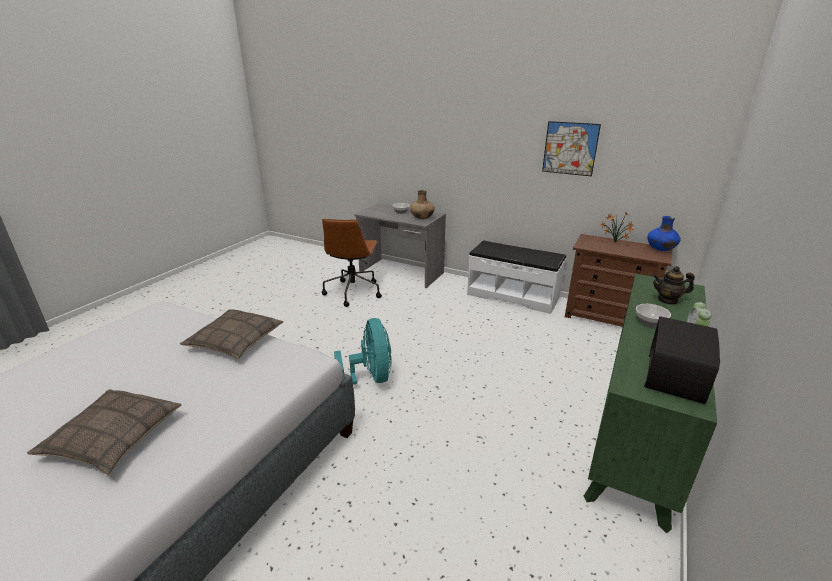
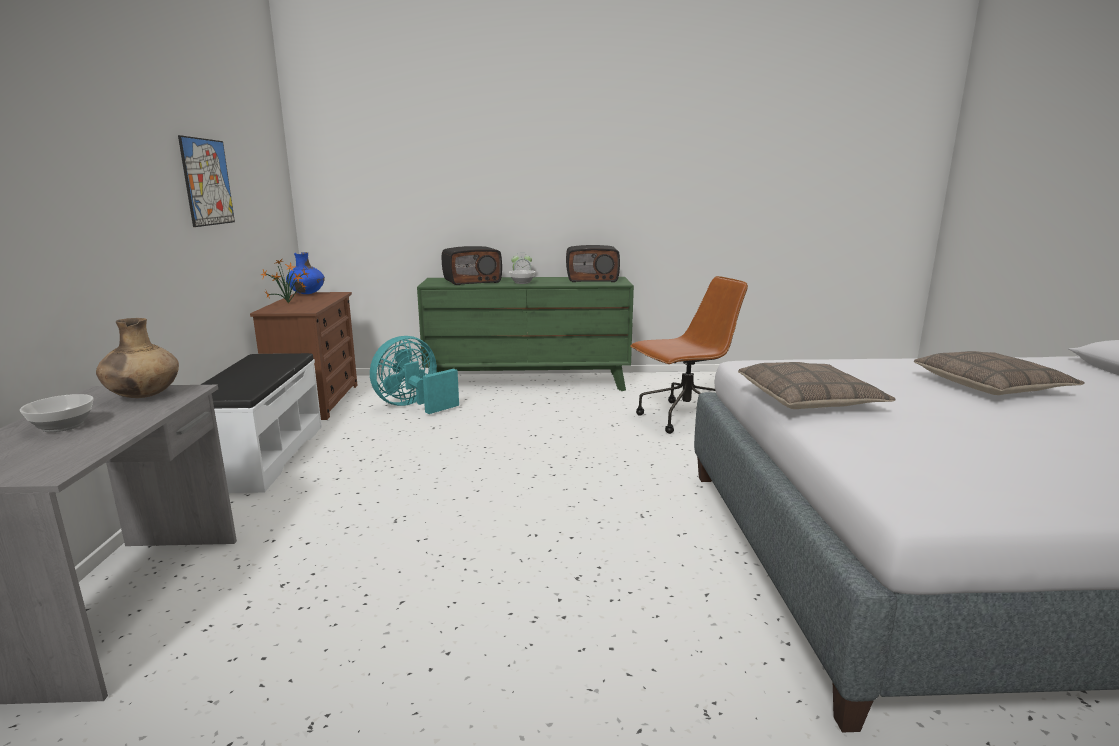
camera: 120 degrees left, 10 degrees down
(353, 292) = (284, 644): brown office chair -> brown office chair (684, 418)
(370, 379) = (600, 498): turquoise fan -> turquoise fan (414, 406)
(667, 300) = (472, 281): teapot -> radio

